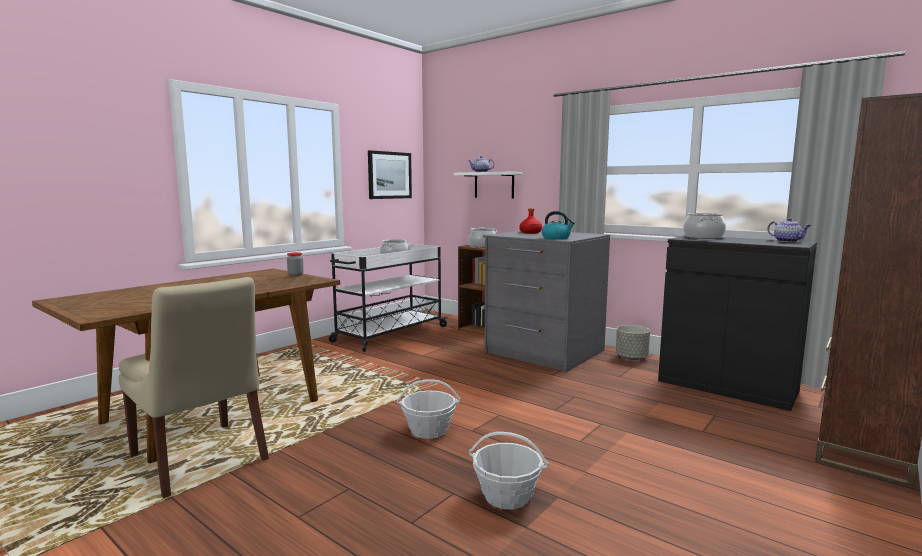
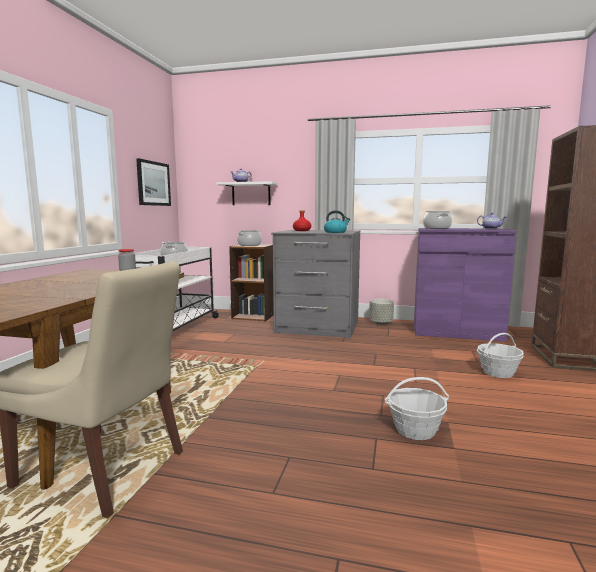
camera: 25 degrees left, 0 degrees up
(428, 430) = (300, 397): basket -> basket (498, 372)
(726, 386) = (456, 332): black cabinet -> purple cabinet

